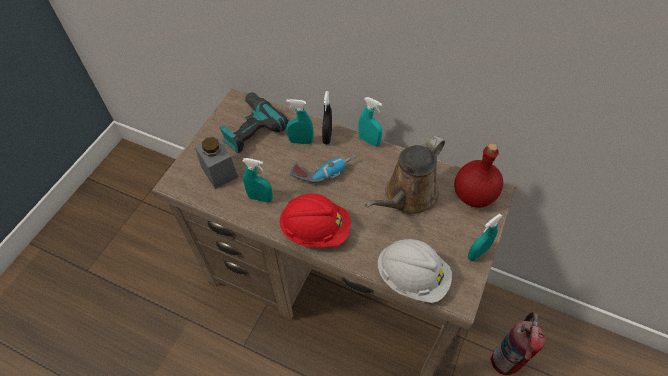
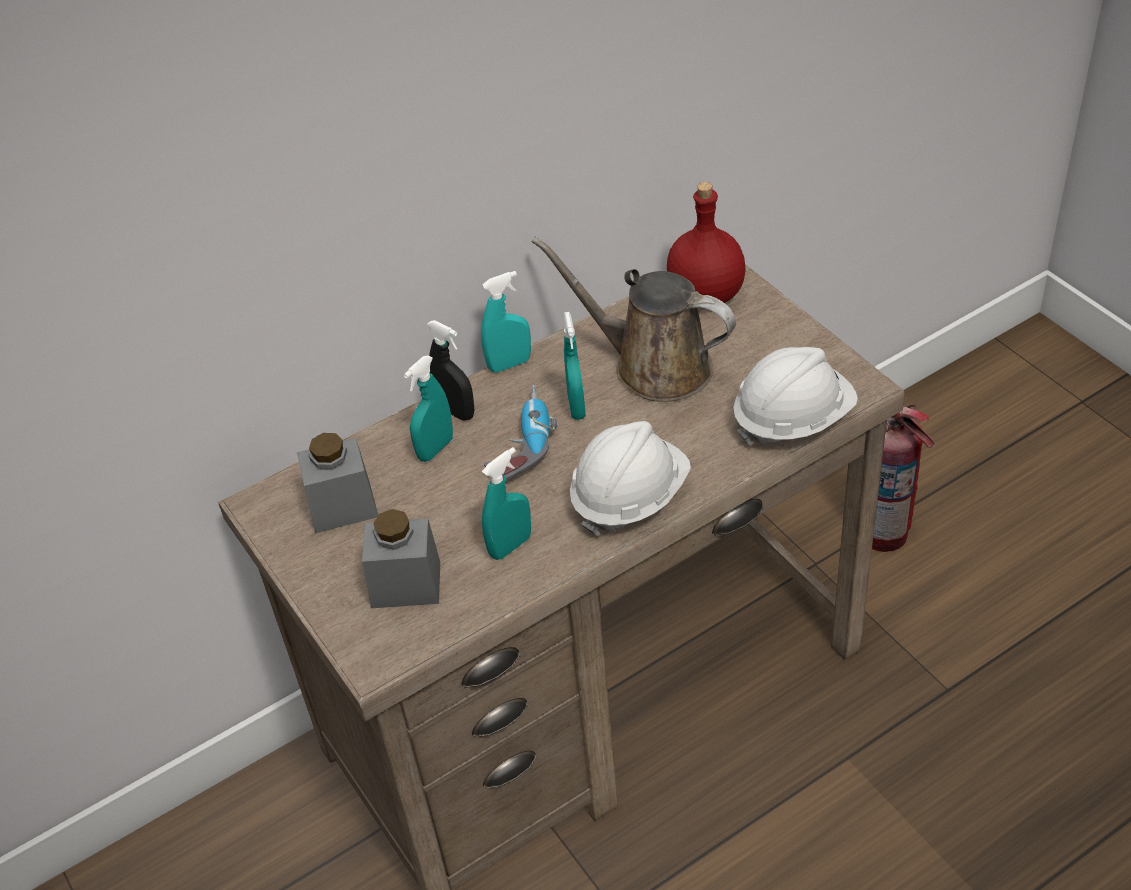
camera: 55 degrees left, 10 degrees down
(250, 128) = (342, 506): power drill -> grey jar
(315, 230) = (629, 497): red hard hat -> white hard hat
(407, 197) = (653, 365): brown watering can -> brown watering can turned 135 degrees clockwise
(477, 253) = (802, 335): turquoise spray bottle -> turquoise spray bottle (576, 406)

